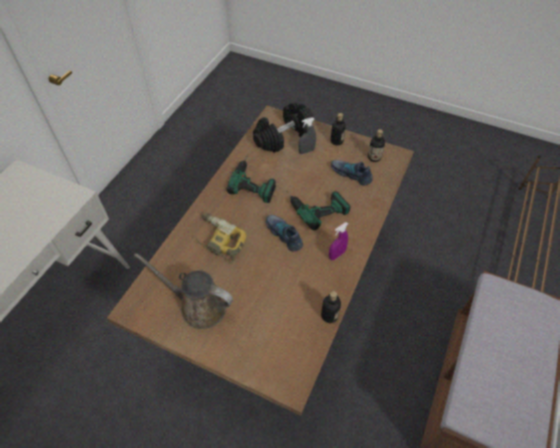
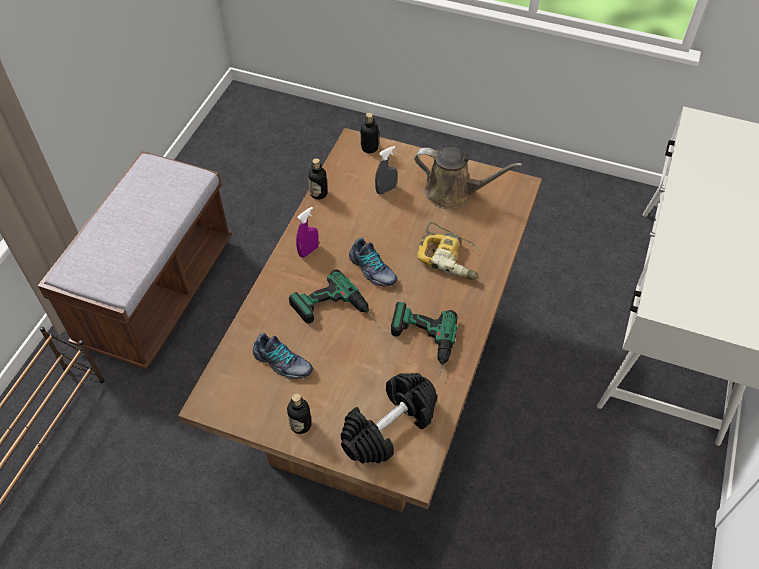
camera: 175 degrees right, 0 degrees up
(306, 151) = (349, 400): grey spray bottle -> grey spray bottle (386, 190)
(374, 157) = (243, 396): bottle -> bottle (369, 148)

